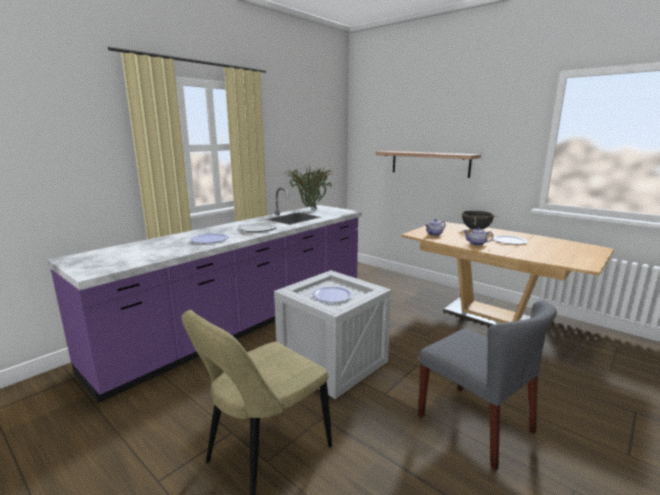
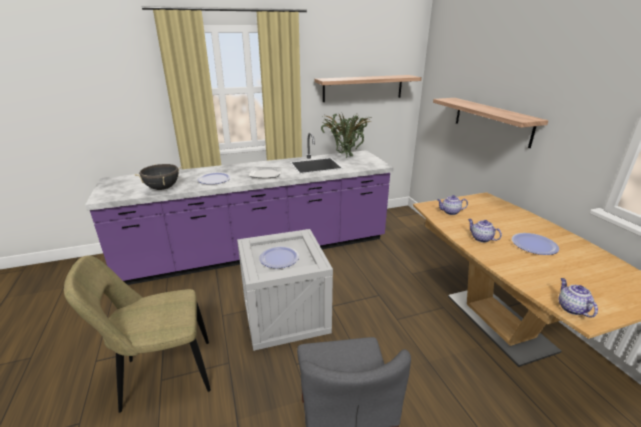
camera: 30 degrees right, 10 degrees up
(307, 147) = (363, 88): none -> shelf
(475, 229) = (515, 216): black cooking pot -> black cooking pot (162, 188)
(574, 263) = (571, 308): none -> teapot

